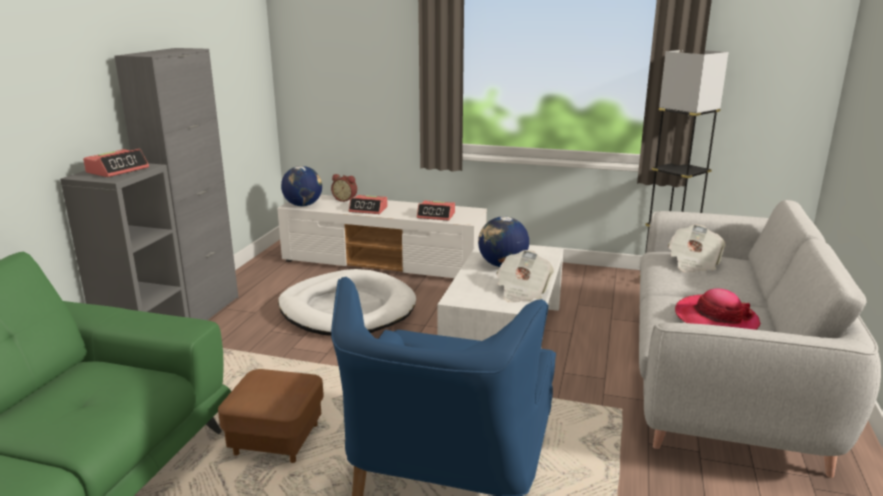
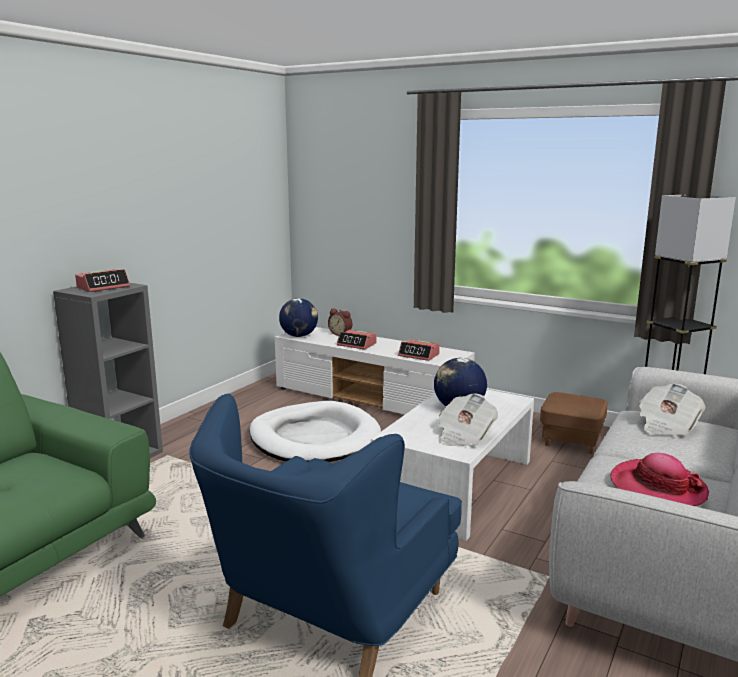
camera: 15 degrees right, 5 degrees down
(201, 311) = (183, 426): grey cabinet -> none
(276, 439) = (188, 551): brown ottoman -> brown ottoman (571, 440)

